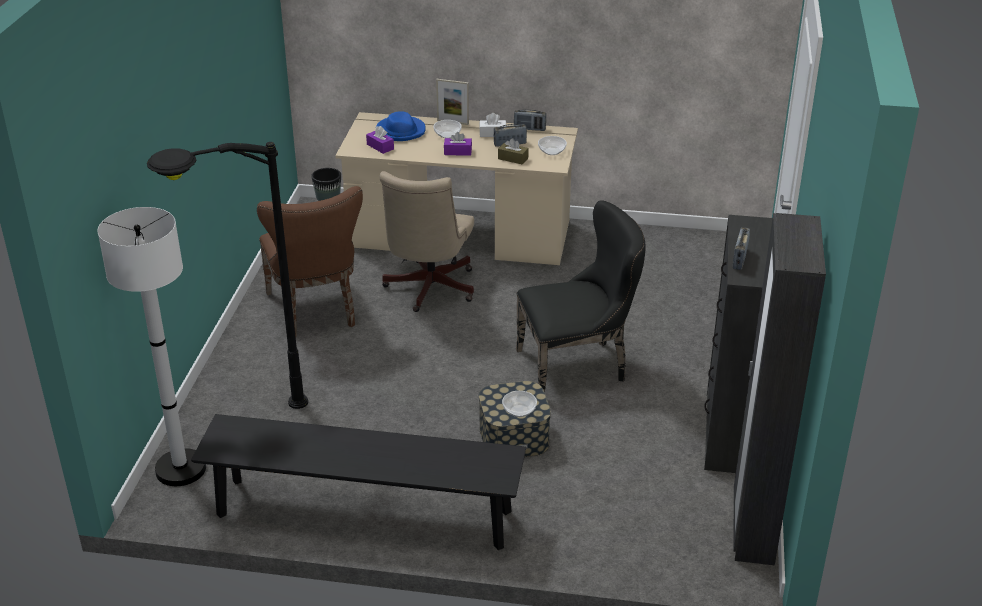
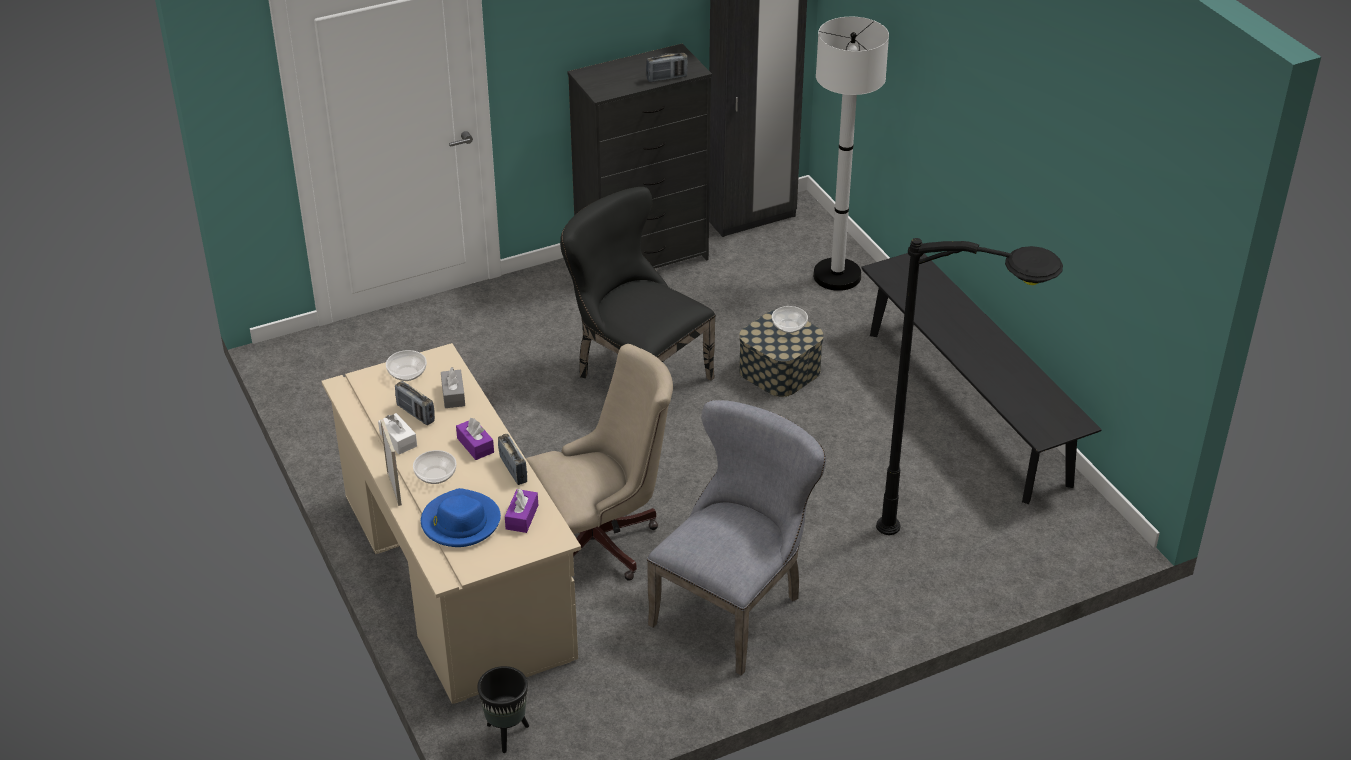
camera: 125 degrees left, 5 degrees up
(180, 469) = (1057, 547): white floor lamp -> white floor lamp (837, 276)
(315, 312) = (734, 607): brown chair -> grey chair
(513, 158) = (453, 395): brown tissue box -> grey tissue box
(529, 129) = (358, 416): radio -> radio (513, 470)

